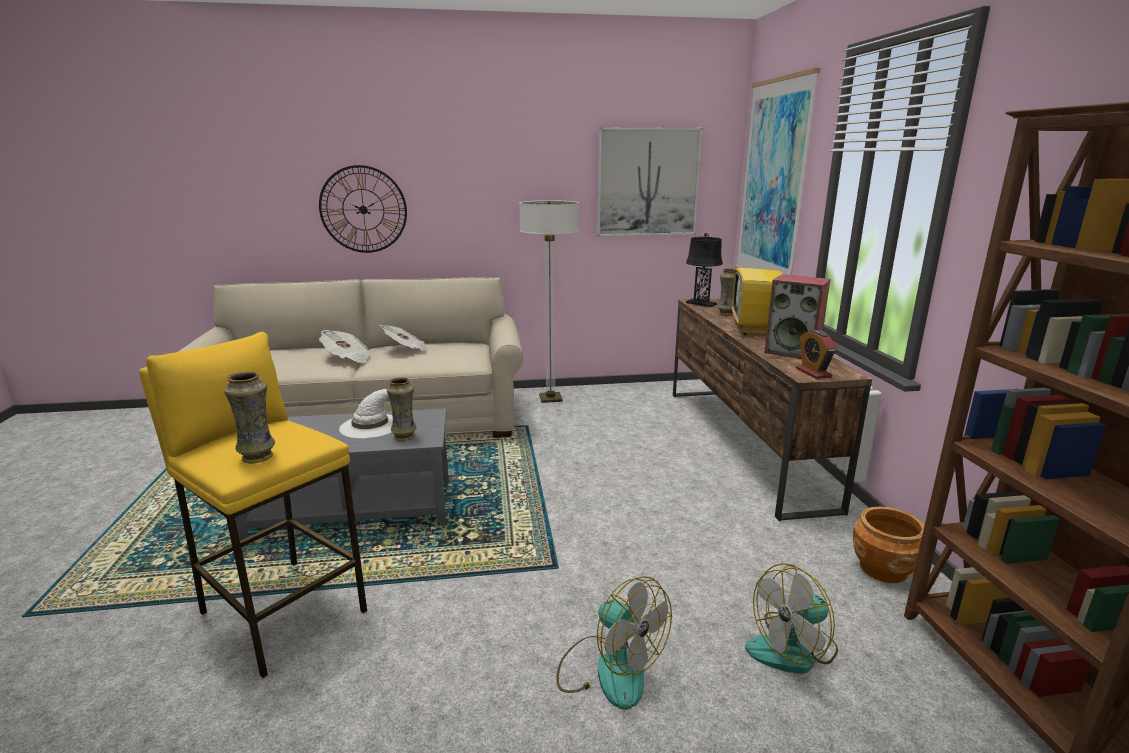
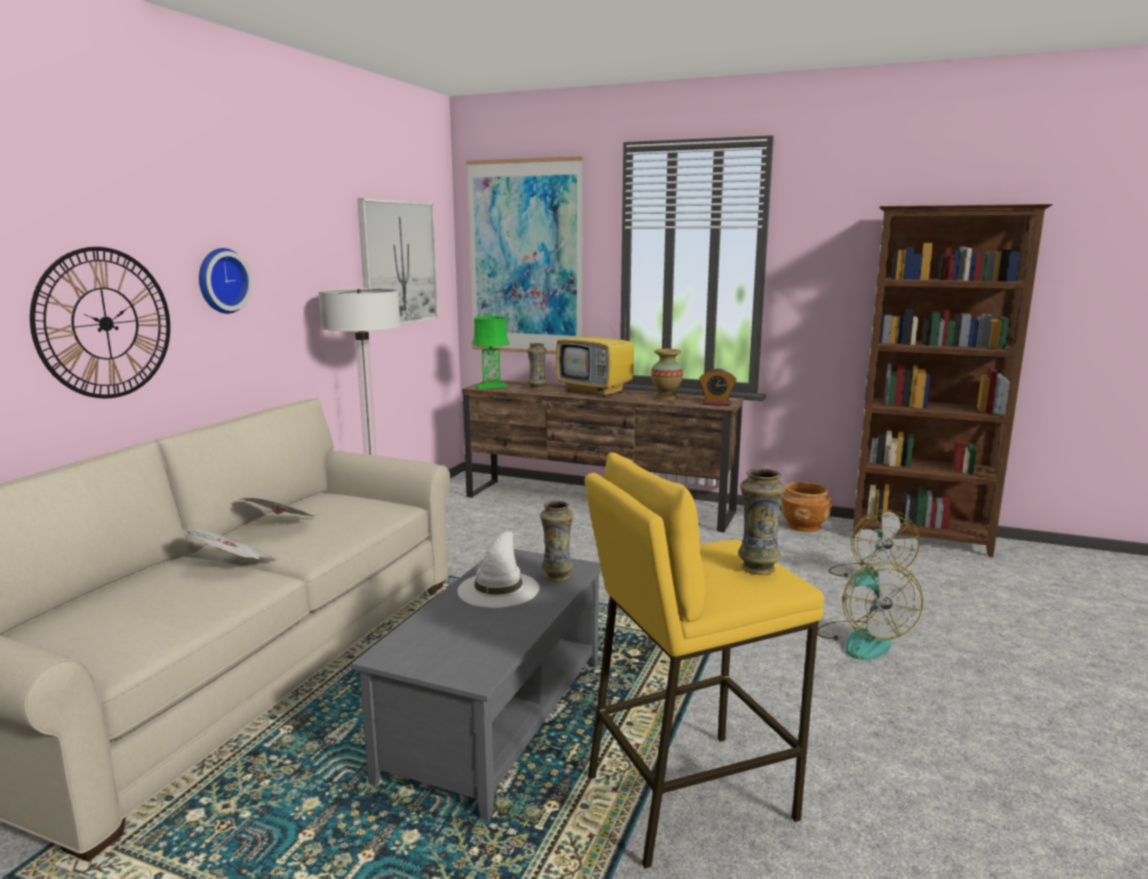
camera: 60 degrees left, 5 degrees down
(450, 189) = (221, 280): none -> wall clock
(609, 669) = (862, 640): fan -> fan turned 105 degrees clockwise
(700, 303) = (491, 387): black table lamp -> green table lamp
(793, 352) = (666, 397): speaker -> vase

